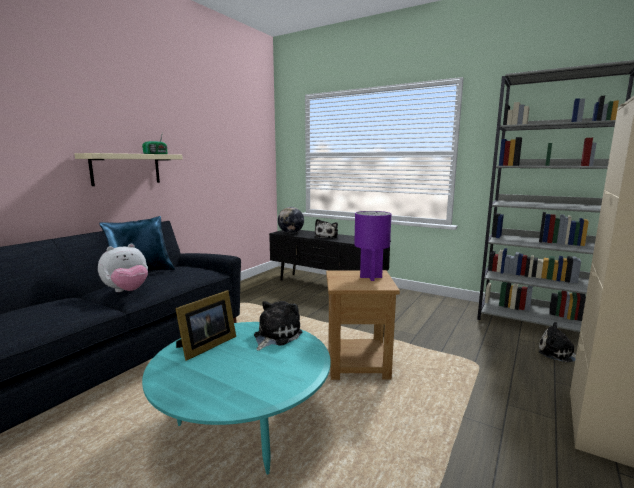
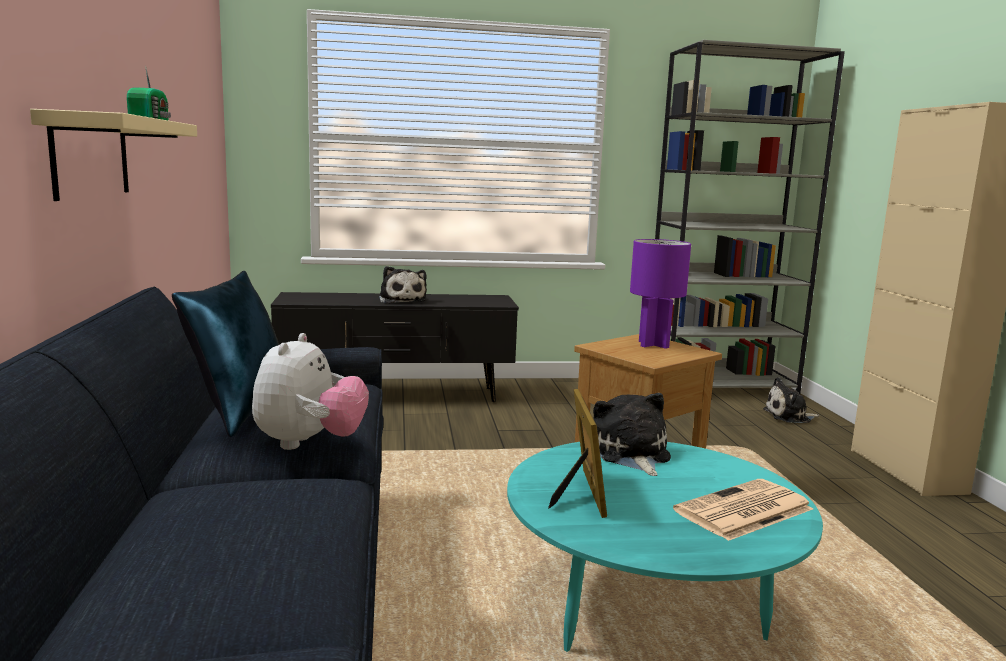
camera: 40 degrees left, 0 degrees up
(250, 384) = (743, 511): none -> newspaper
(291, 233) = (315, 300): globe -> none

